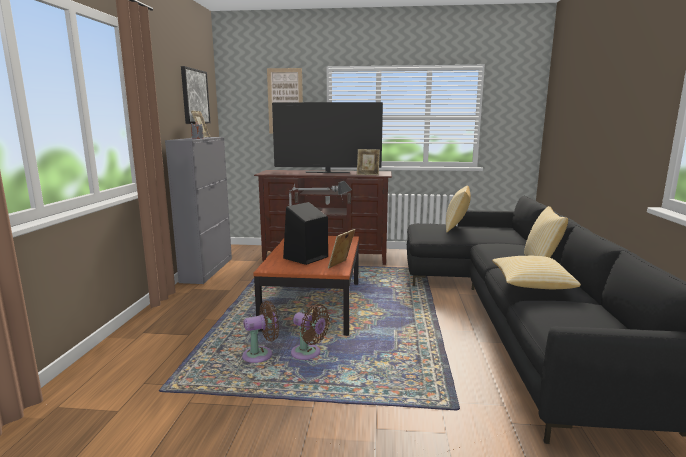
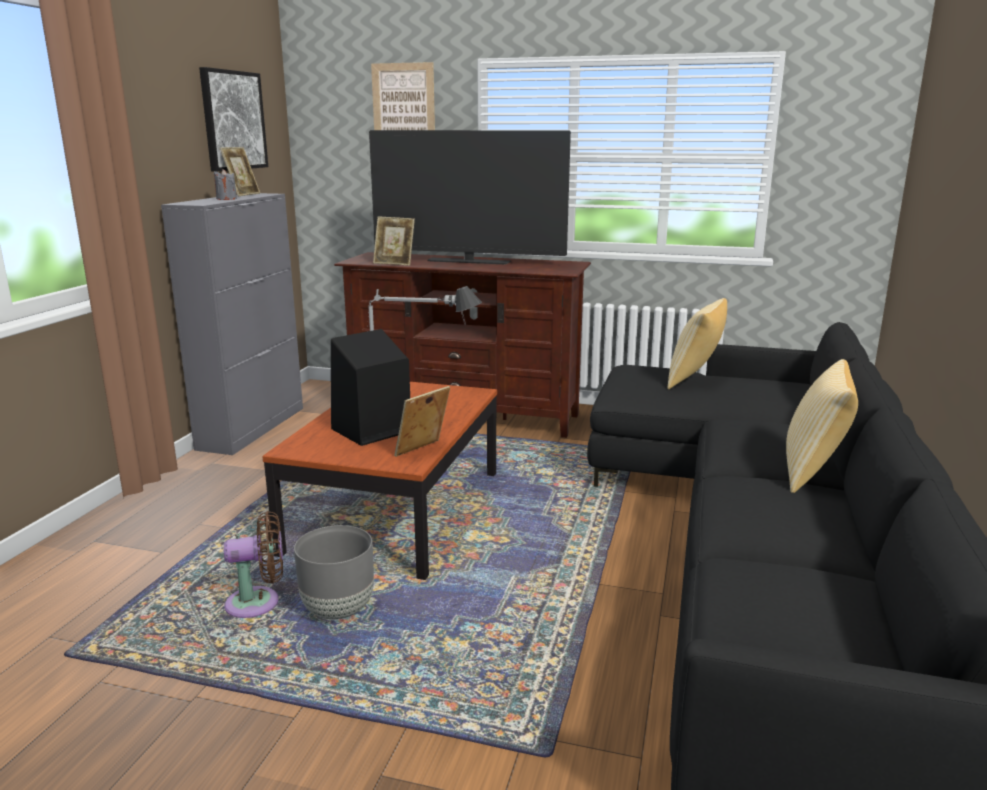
camera: 10 degrees right, 5 degrees up
(308, 354) = (338, 609): brown fan -> grey planter
(368, 174) = (537, 269): picture frame -> picture frame (394, 263)
(531, 284) = (756, 523): pillow -> none

